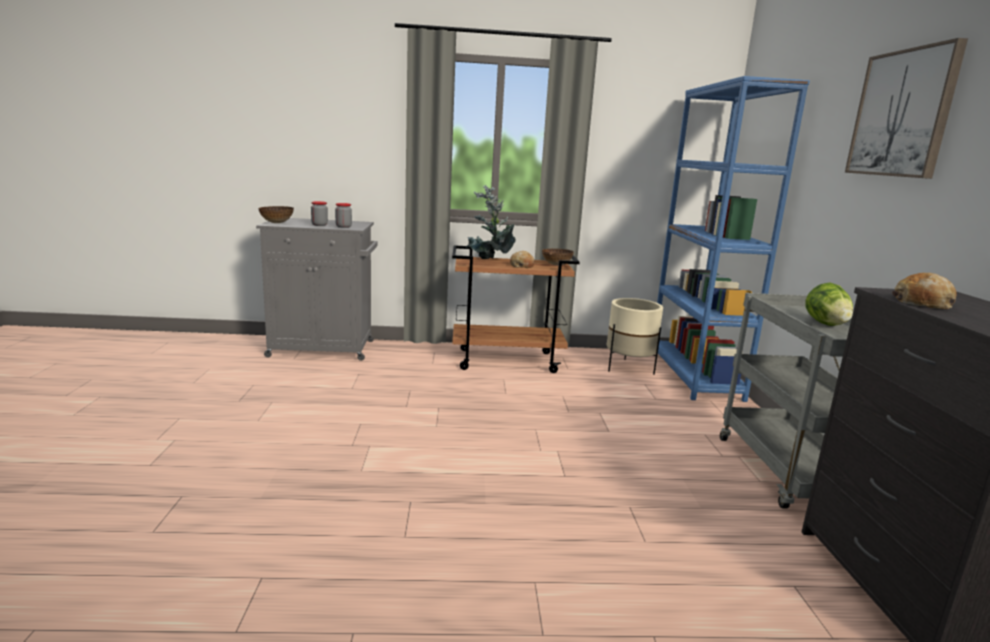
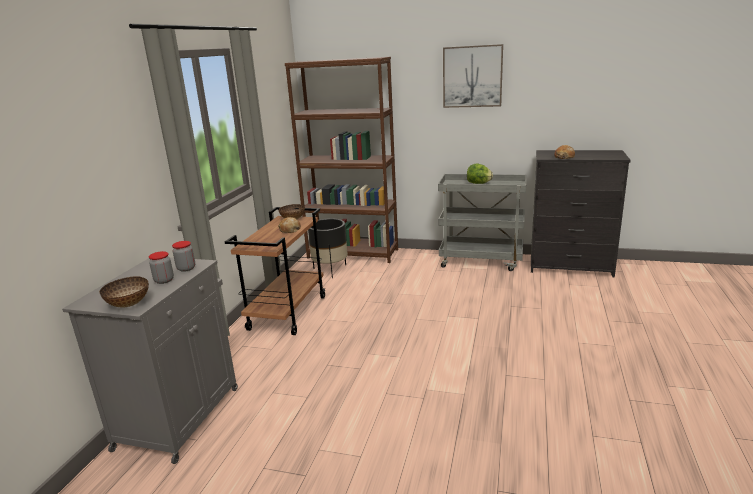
camera: 70 degrees left, 5 degrees up
(489, 260) = (261, 238): potted plant -> none
(629, 368) = (330, 270): beige planter -> black planter
(694, 375) = (353, 253): blue bookcase -> brown bookcase

